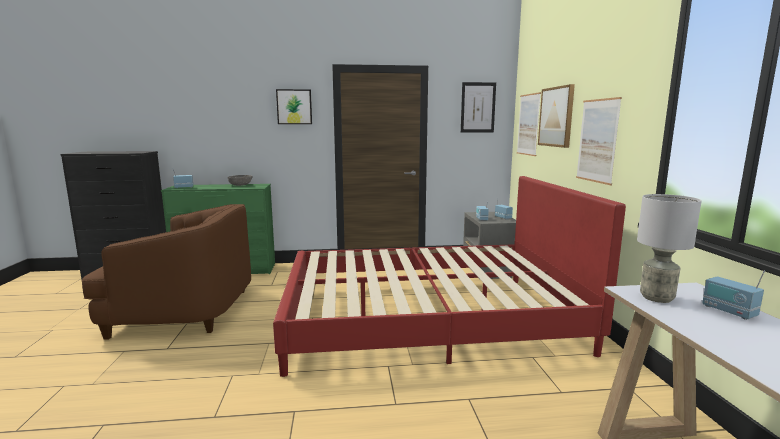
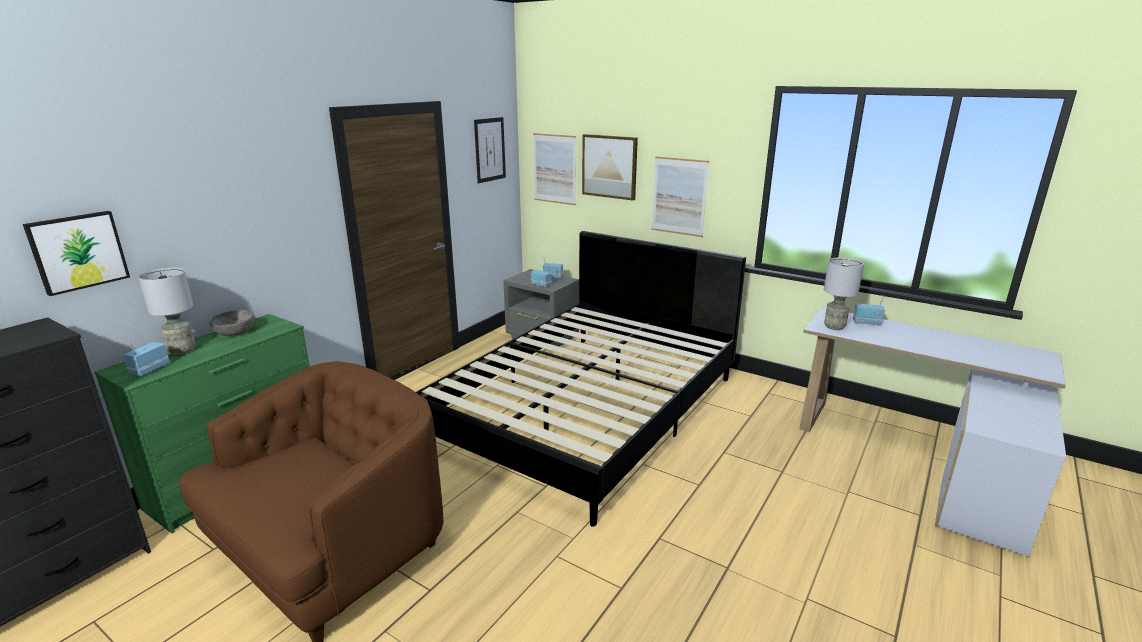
camera: 50 degrees left, 10 degrees up
(209, 186) = (182, 351): none -> grey table lamp
(294, 107) = (286, 182): picture -> picture (78, 251)
(427, 318) = (588, 409): red bed -> black bed

